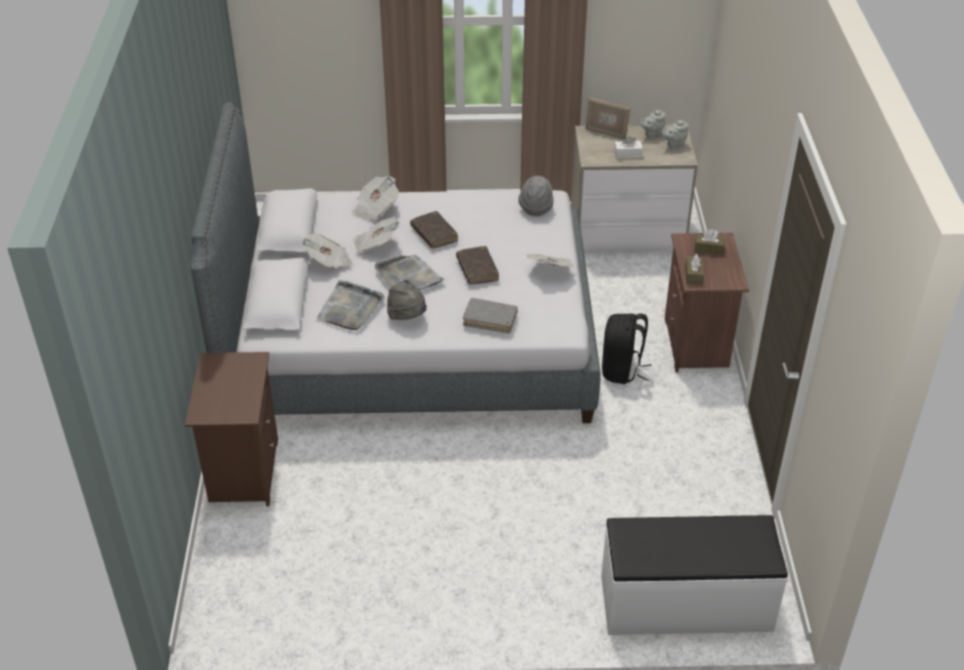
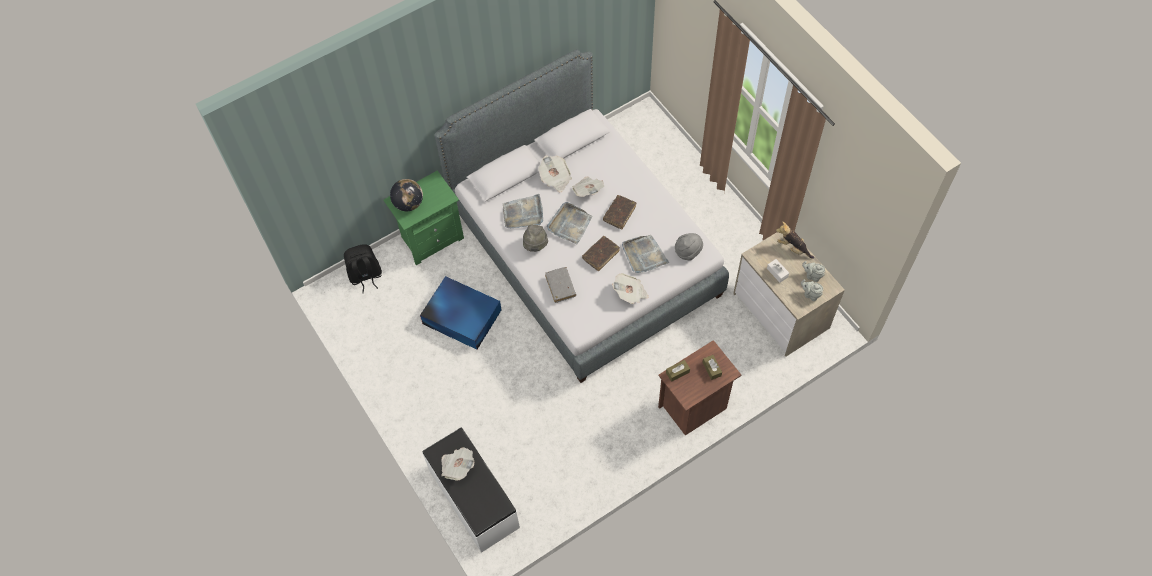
camera: 60 degrees right, 20 degrees up
(221, 401) = (409, 203): none -> globe
(242, 471) = (431, 238): brown nightstand -> green nightstand
(375, 209) = (621, 170): newspaper -> newspaper (457, 466)
(394, 493) = (461, 316): none -> blue storage box
(509, 239) = (644, 255): none -> grey tray
(606, 133) = (792, 248): picture frame -> plush toy
(622, 370) = (638, 377): black backpack -> black backpack (365, 276)

